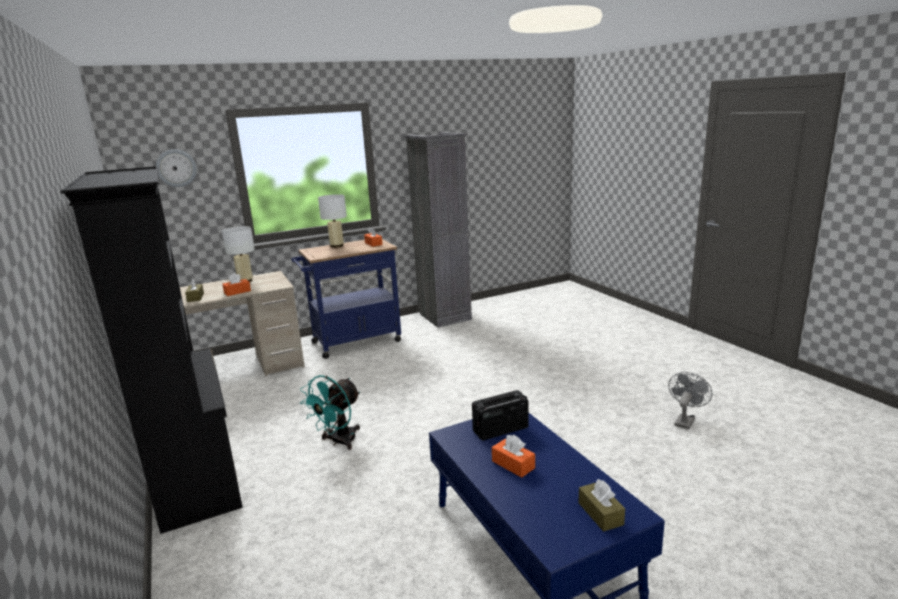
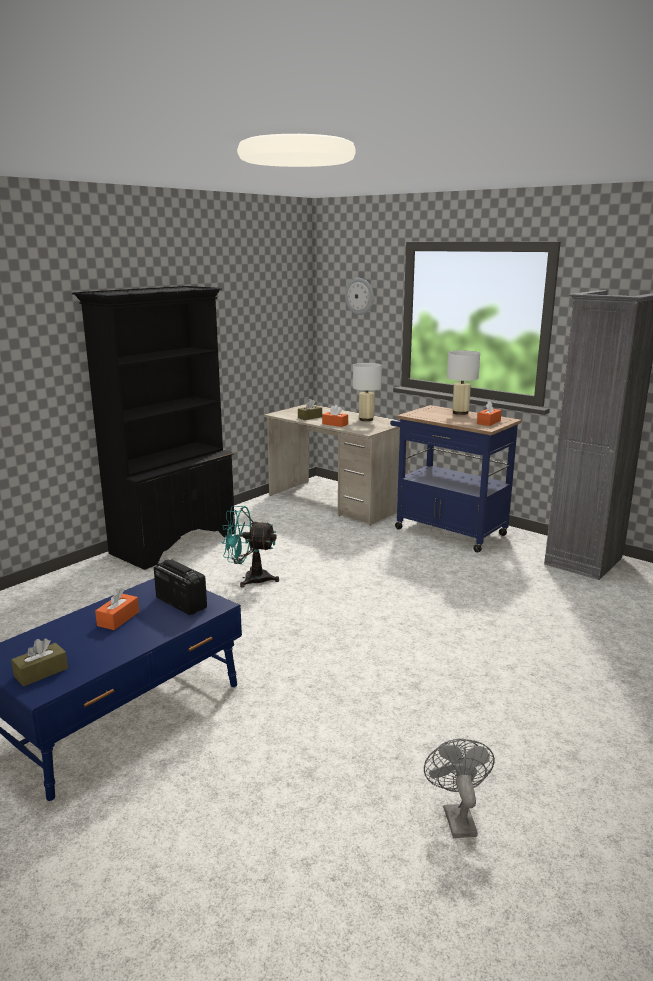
camera: 65 degrees right, 0 degrees up
(685, 420) = (457, 816): grey fan -> grey fan turned 105 degrees counterclockwise

